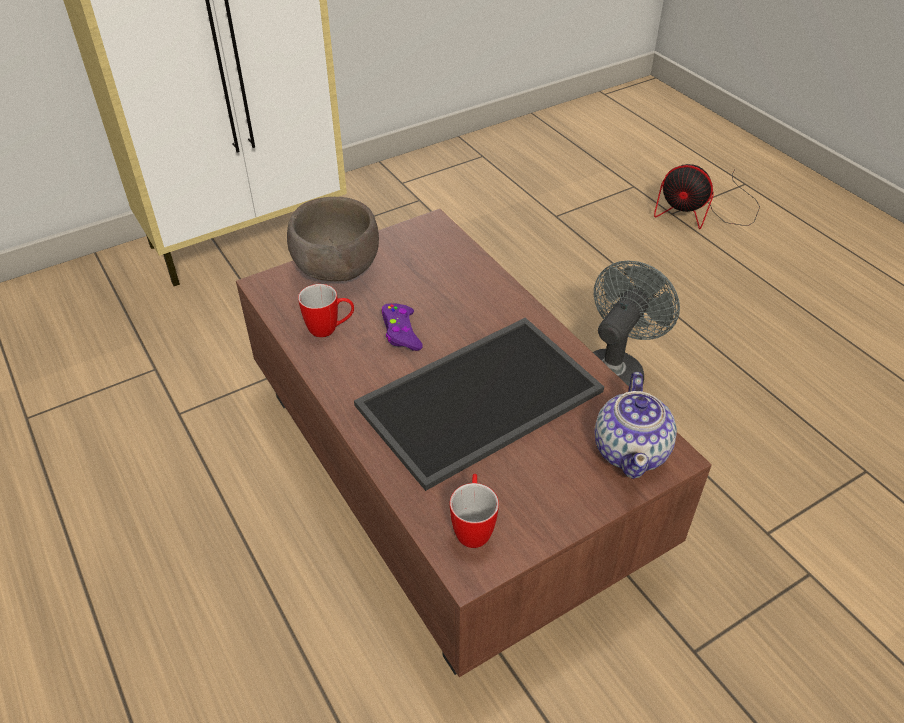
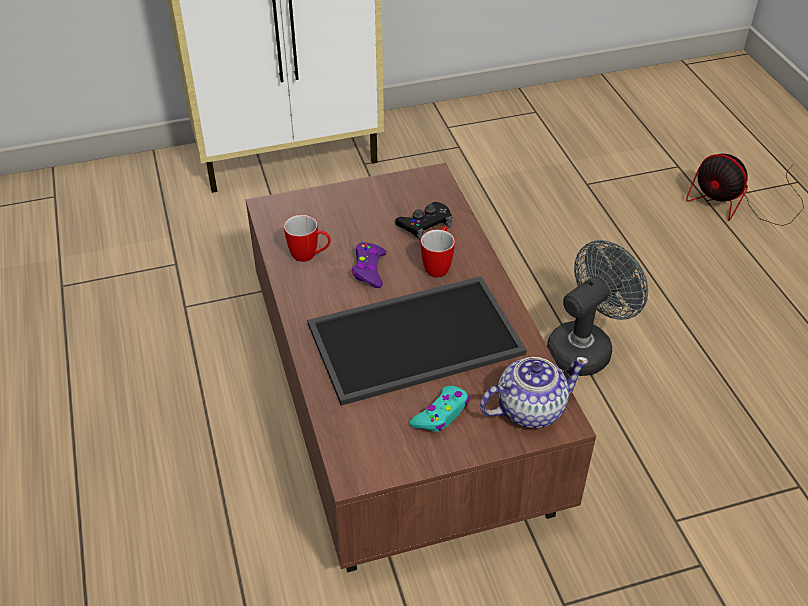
camera: 15 degrees right, 0 degrees up
(336, 270) = (333, 204): brown bowl -> none
(443, 274) = (425, 224): none -> black game controller
(473, 527) = (369, 442): mug -> mug (438, 265)
(541, 477) = (441, 414): none -> turquoise game controller
(631, 450) = (529, 409): teapot -> teapot turned 135 degrees counterclockwise

